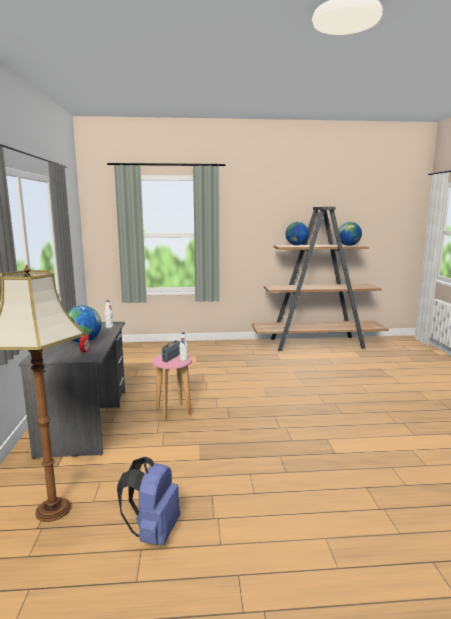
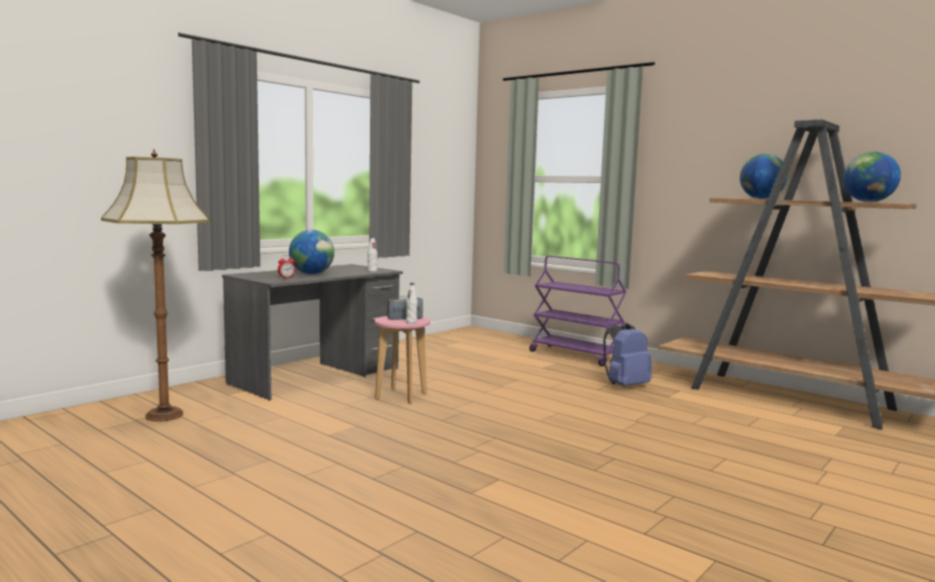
camera: 45 degrees right, 5 degrees down
(153, 532) = (177, 456): blue backpack -> blue backpack (625, 385)
(194, 347) = (576, 356): none -> purple cart

